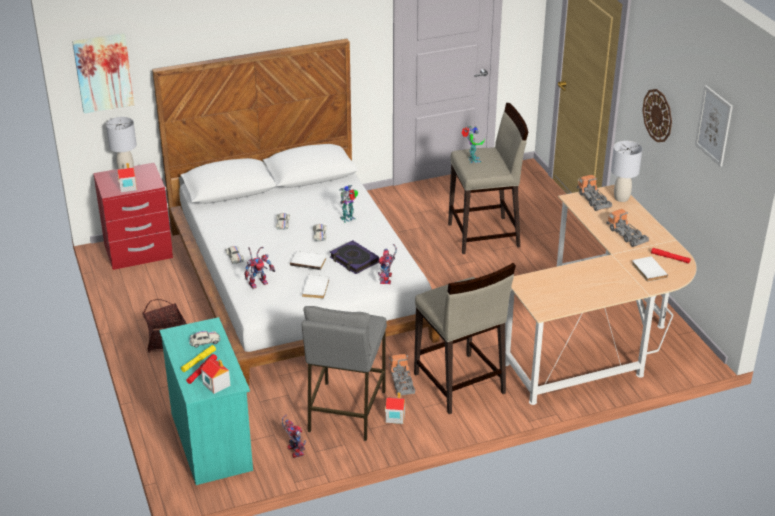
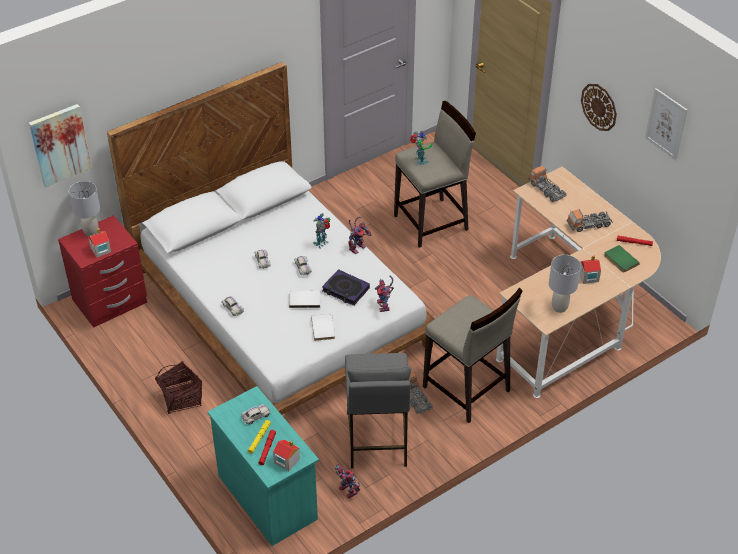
camera: 15 degrees left, 10 degrees up
(259, 282) = (268, 332): toy robot -> toy robot (357, 247)
(395, 417) = (422, 436): toy house -> toy house (588, 277)
(621, 198) = (570, 183): grey table lamp -> grey table lamp (559, 308)
(627, 235) = (589, 224): toy truck -> toy truck turned 60 degrees counterclockwise
(648, 270) = (620, 260): white book -> green book

